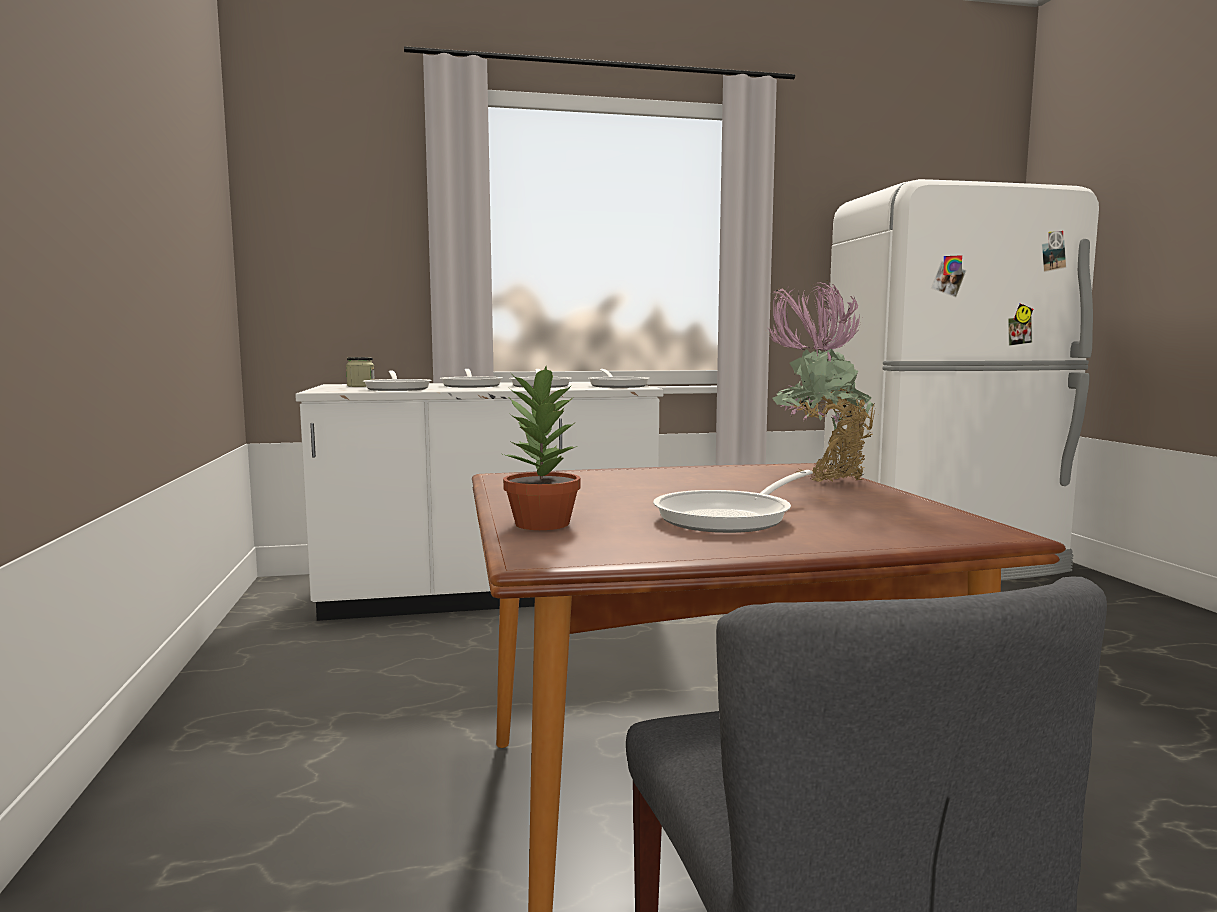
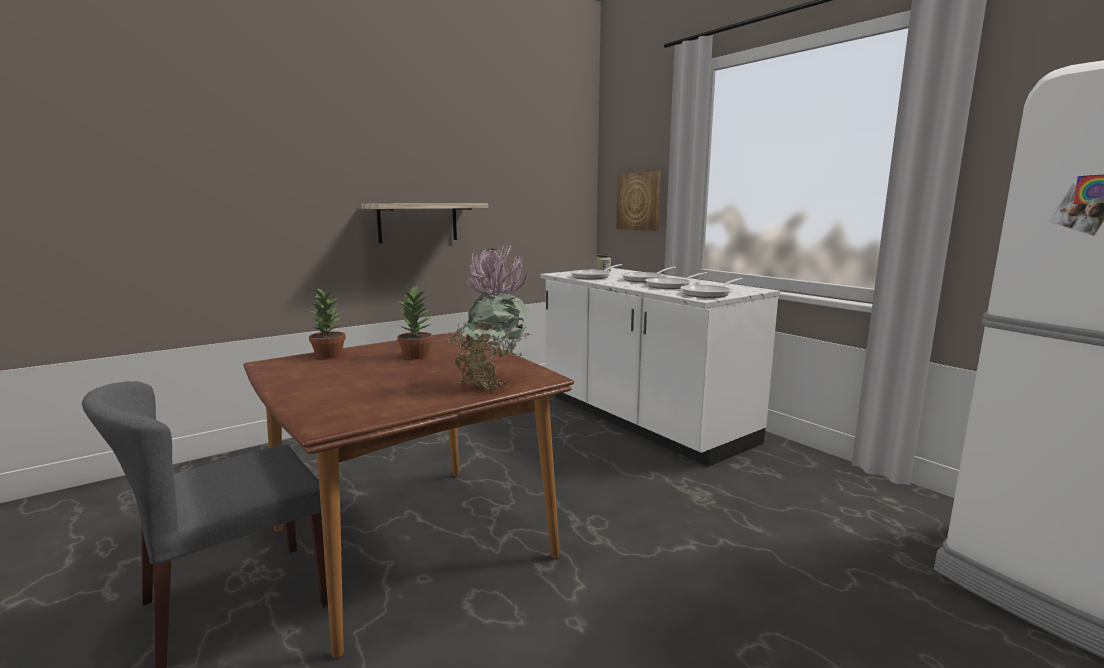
camera: 65 degrees right, 5 degrees up
(94, 279) = (418, 222): none -> shelf
(348, 277) = (639, 201): none -> picture
(626, 491) = (417, 356): none -> potted plant
(731, 517) = (352, 377): frying pan -> none

